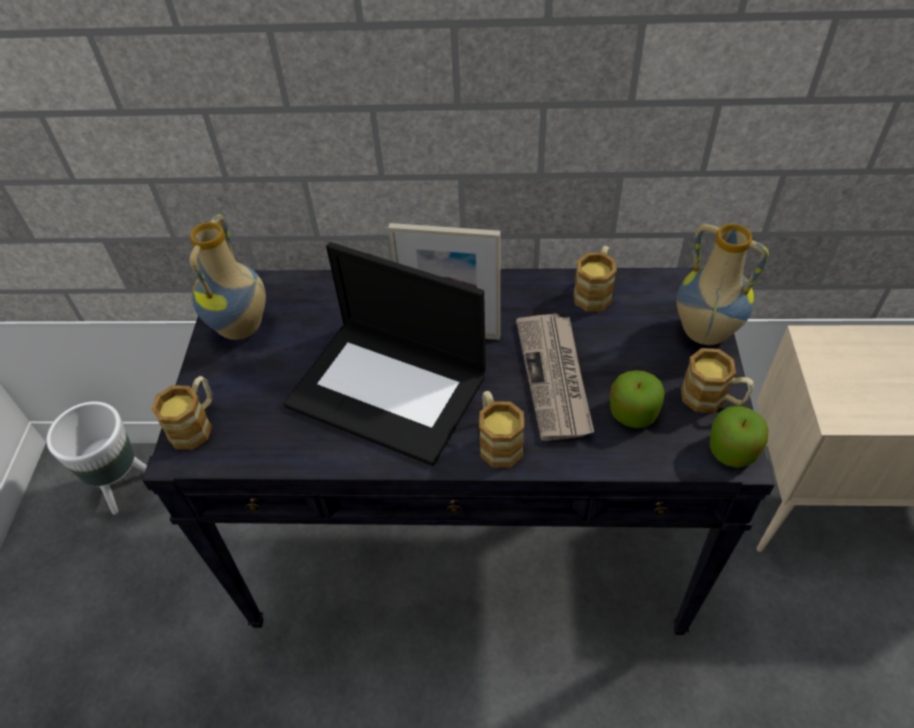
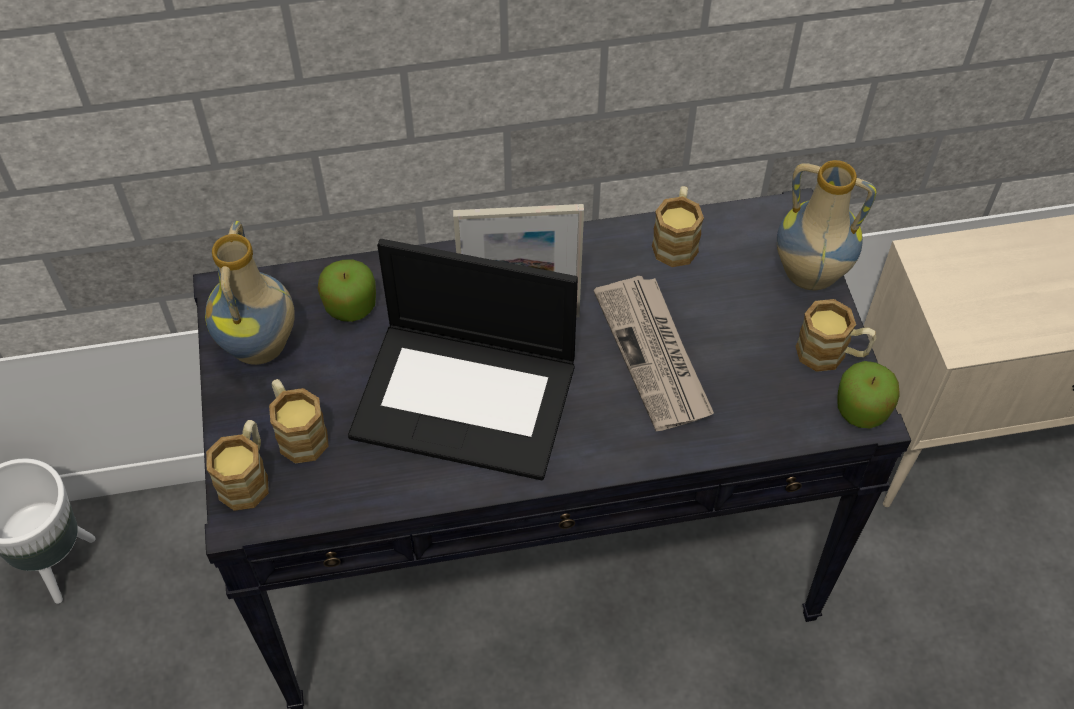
camera: 15 degrees left, 5 degrees up
(497, 441) = (607, 439): mug -> mug (298, 432)
(633, 412) = (749, 382): apple -> apple (350, 305)

